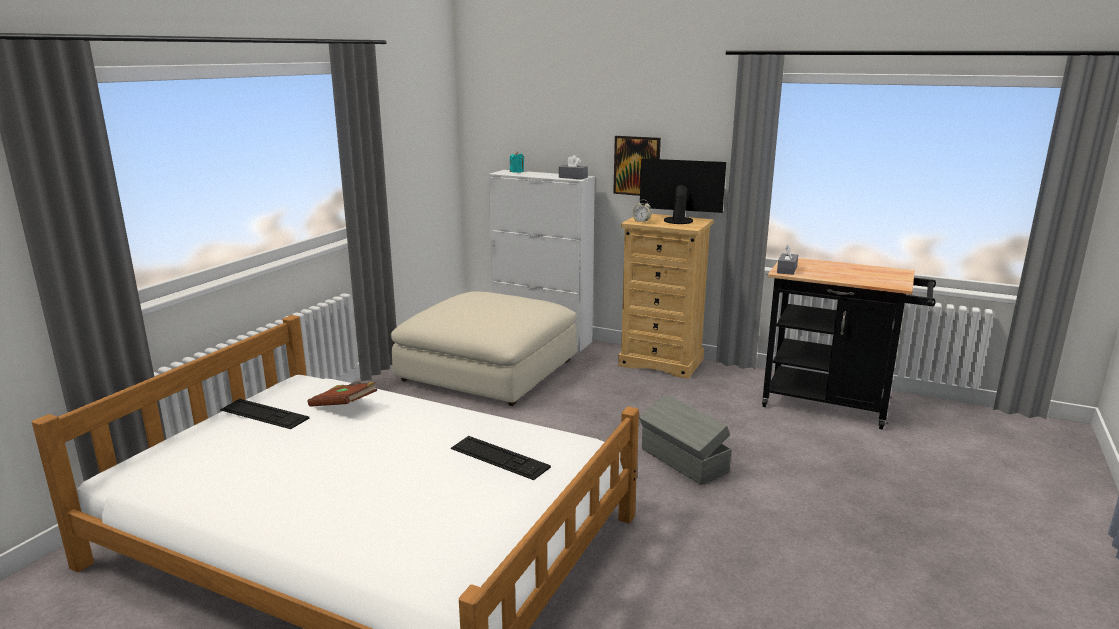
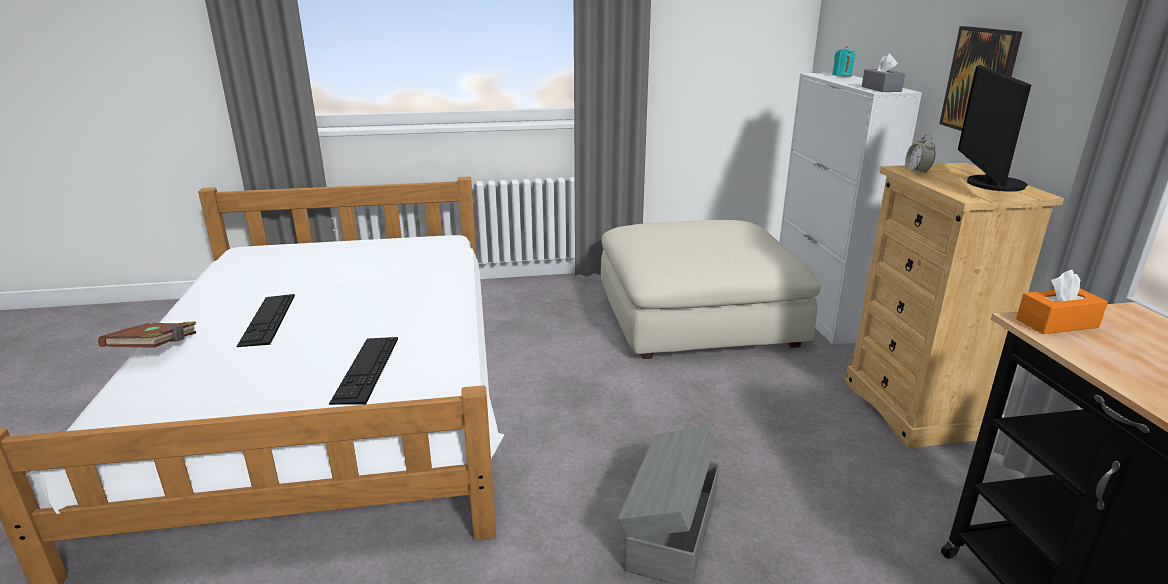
camera: 55 degrees right, 5 degrees up
(264, 414) = (368, 251): keyboard -> keyboard (267, 319)
(344, 406) = (411, 269): brown book -> brown book (156, 349)
(678, 220) = (989, 184): monitor -> monitor turned 150 degrees counterclockwise
(787, 270) = (1056, 323): grey tissue box -> orange tissue box

